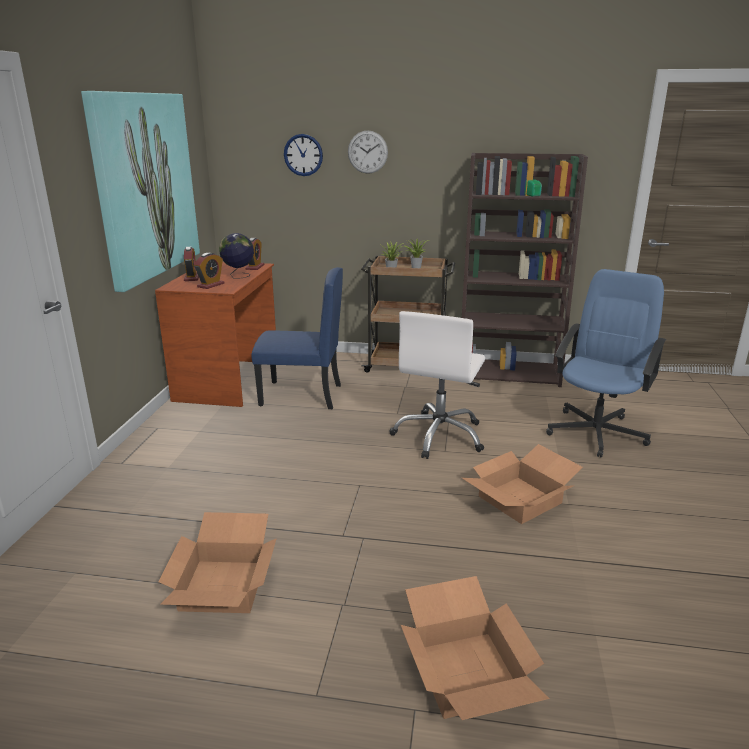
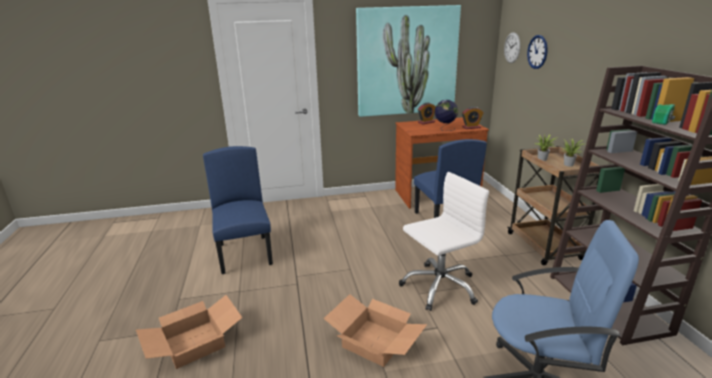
camera: 70 degrees right, 0 degrees up
(211, 285) = (418, 128): alarm clock -> none
(222, 585) = (245, 254): cardboard box -> blue chair
(367, 152) = (572, 54): wall clock -> wall clock (512, 47)
(439, 436) = (439, 286): white office chair -> white office chair turned 150 degrees clockwise

